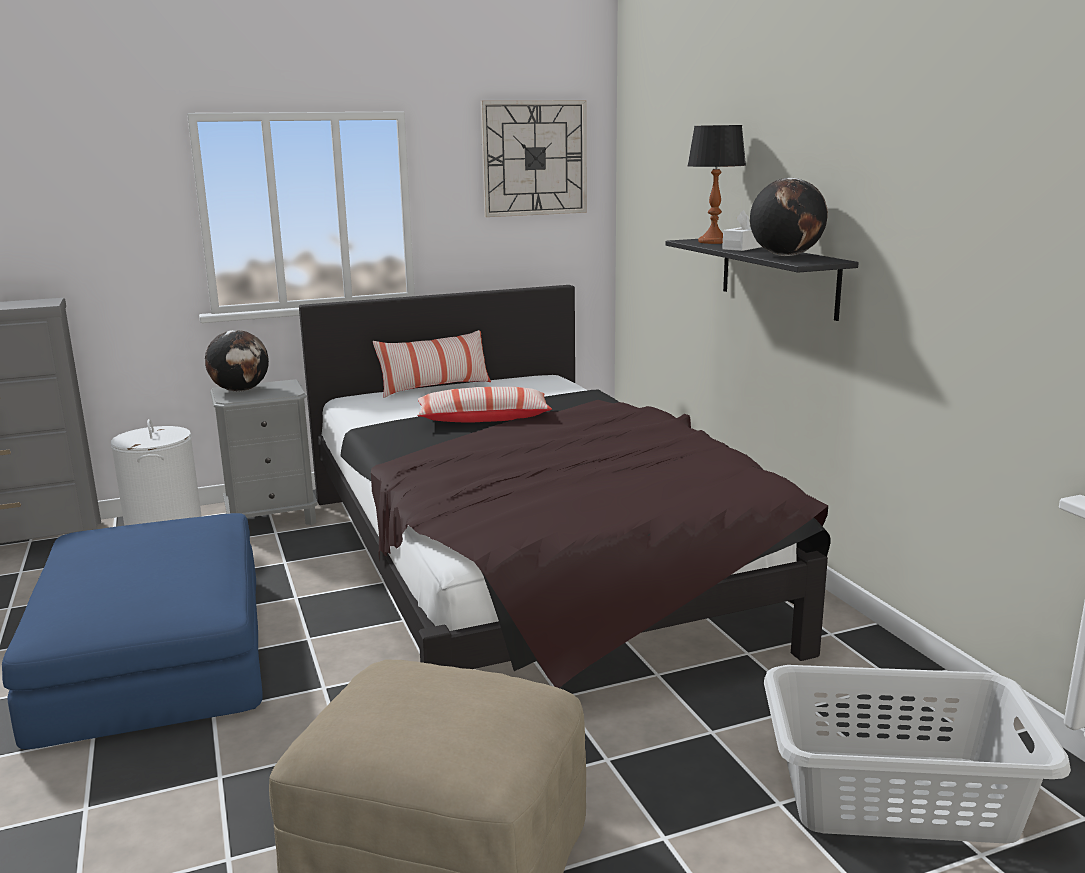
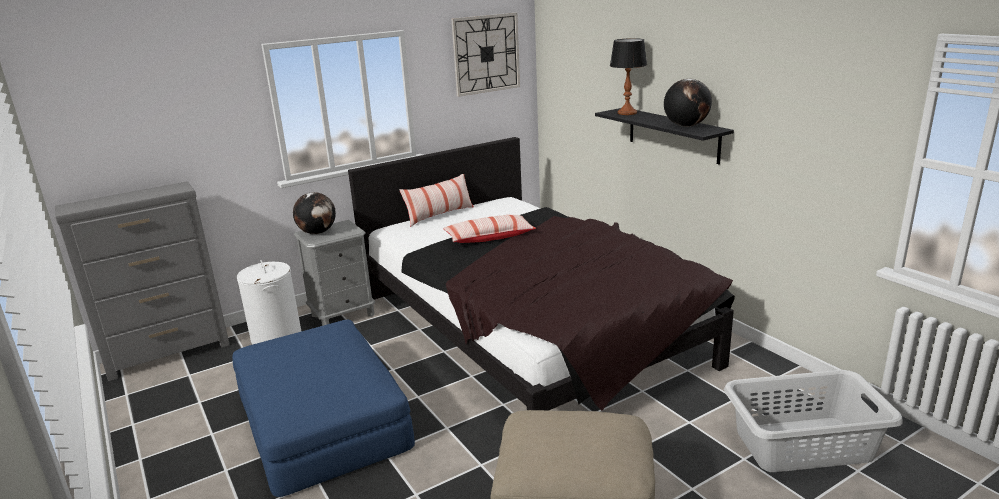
camera: 10 degrees left, 5 degrees up
(743, 248) = (652, 119): white tissue box -> none

